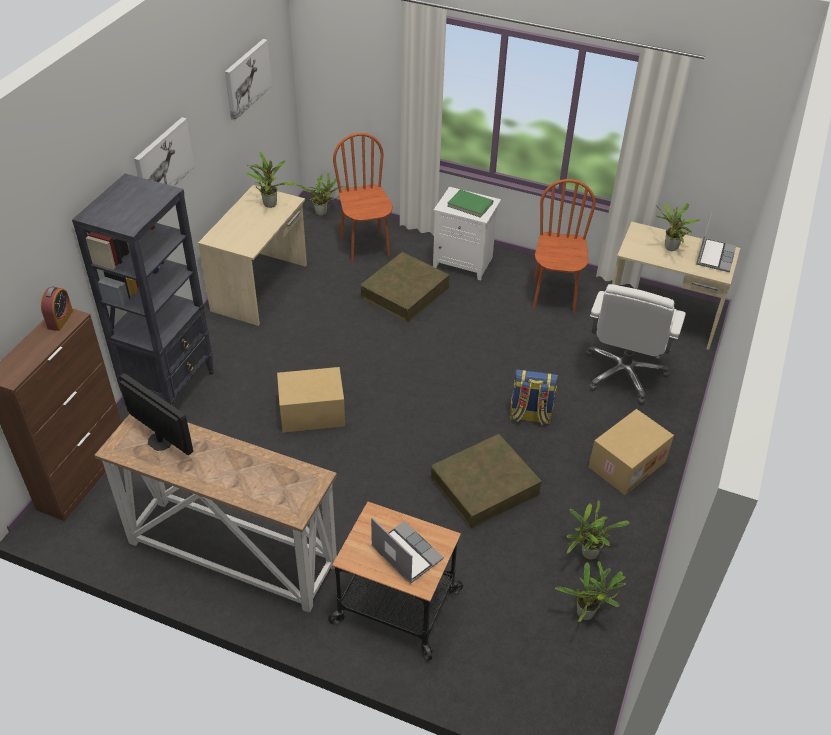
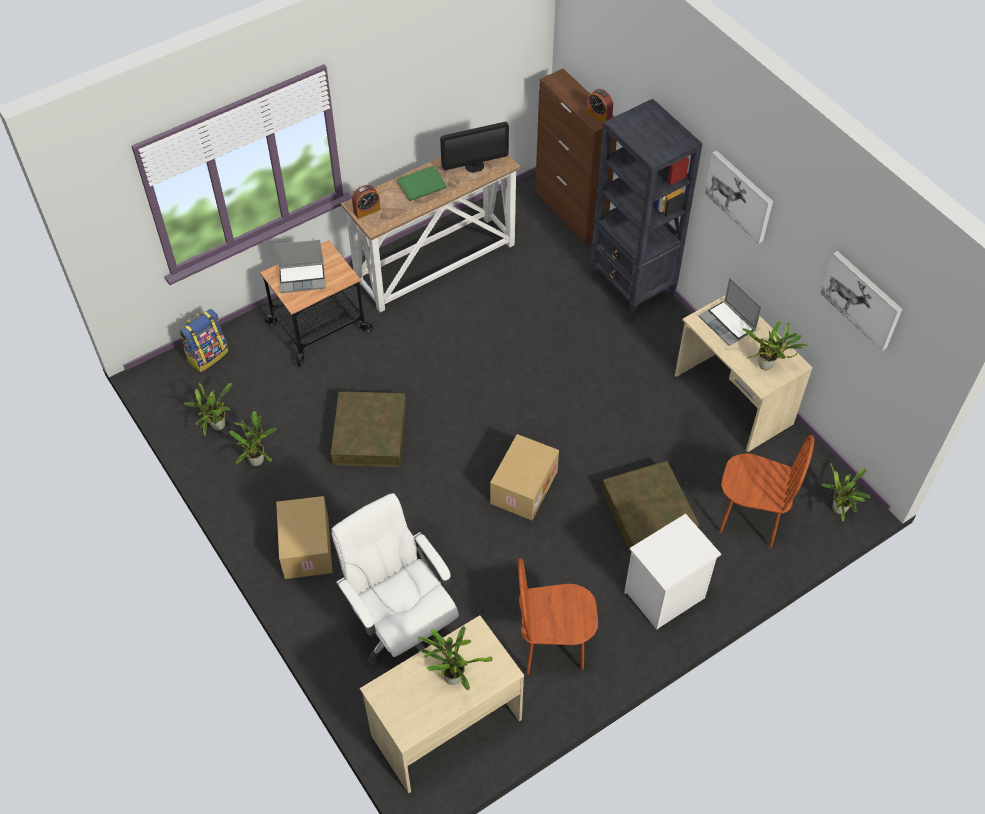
camera: 125 degrees right, 10 degrees up
(297, 497) = (367, 210): none -> alarm clock
(311, 414) = (534, 363): cardboard box -> cardboard box (523, 486)
(469, 205) = (671, 551): green book -> green book (421, 184)
(529, 416) = (413, 512): backpack -> backpack (207, 355)
(554, 296) = (552, 647): brown chair -> brown chair turned 135 degrees clockwise
(714, 256) = (409, 711): laptop -> laptop (728, 324)

